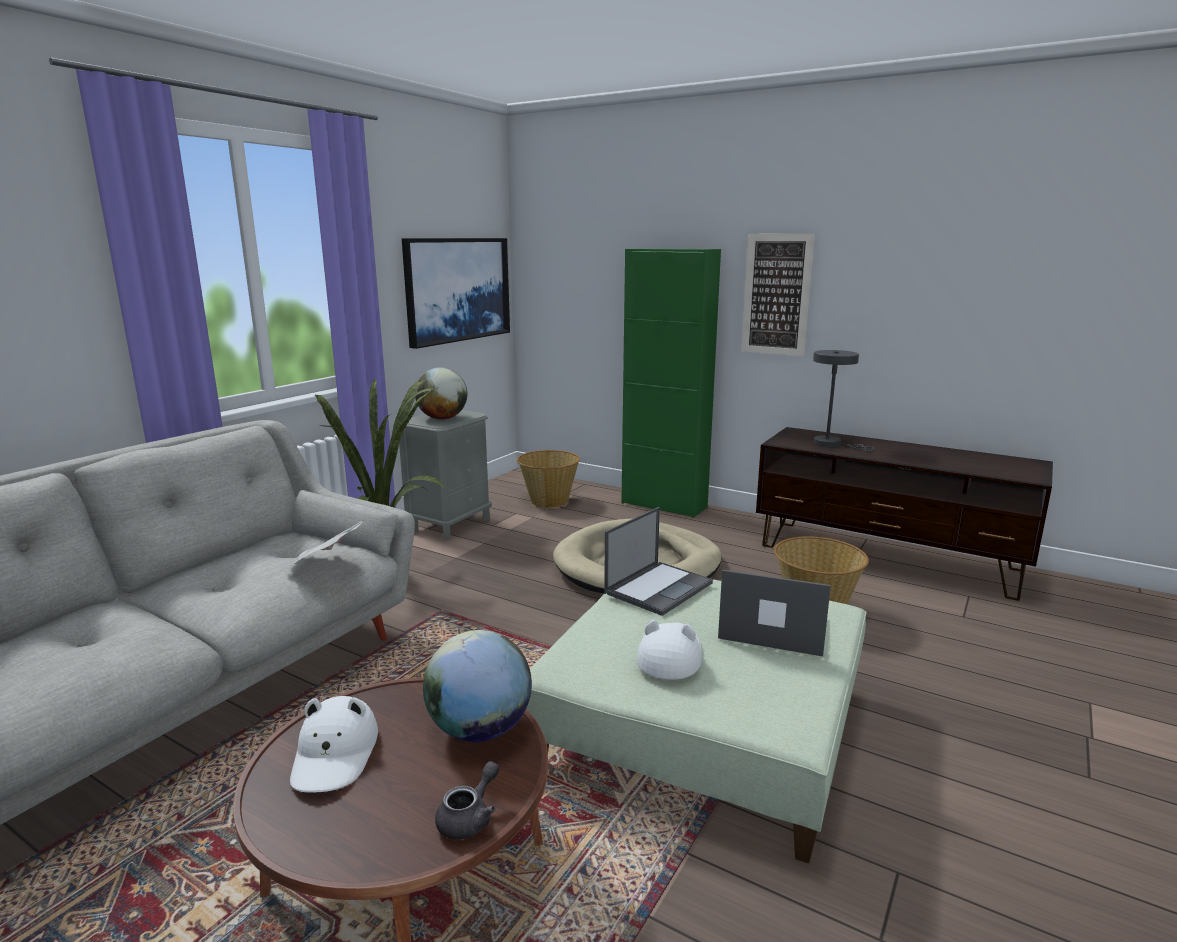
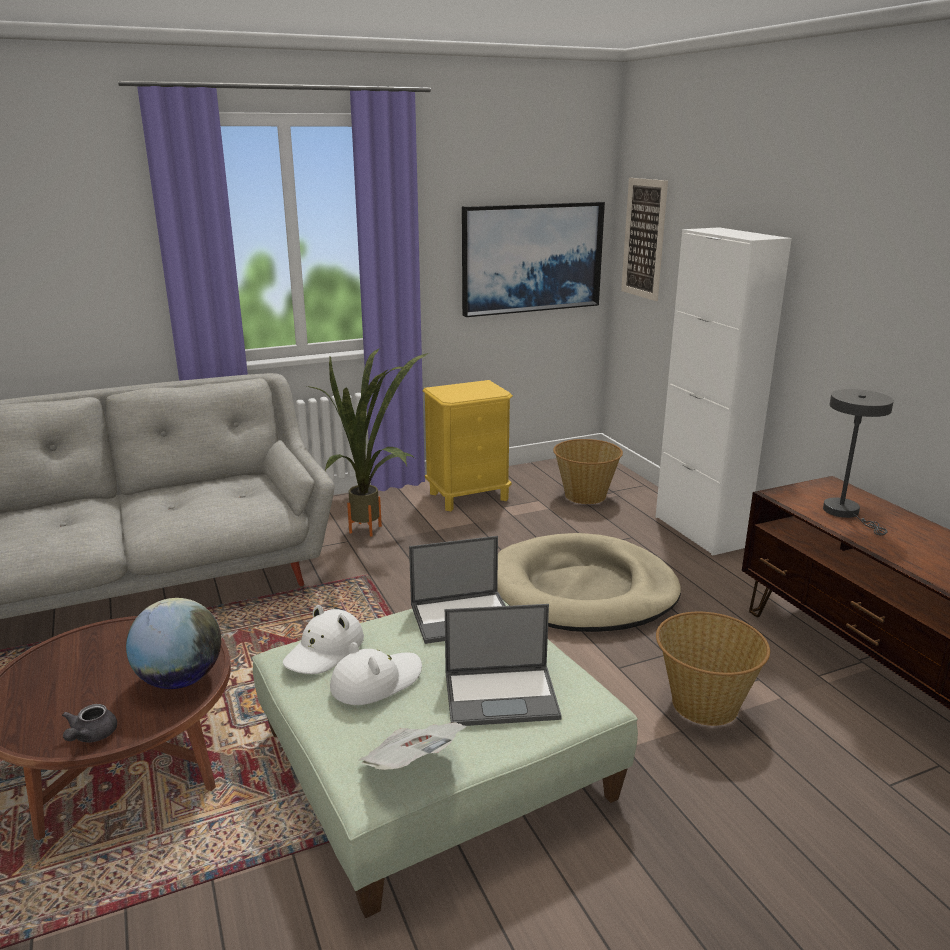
camera: 35 degrees right, 5 degrees up
(327, 563) = (239, 509): newspaper -> newspaper (412, 766)
(335, 755) = (89, 657): white hat -> white hat (324, 651)
(443, 418) = (464, 392): globe -> none
(451, 524) = (469, 496): grey nightstand -> yellow nightstand
(470, 818) = (91, 736): grey teapot -> grey teapot turned 120 degrees clockwise
(664, 505) = (699, 531): green cabinet -> white cabinet
(771, 628) = (502, 695): laptop -> laptop turned 120 degrees clockwise
(776, 295) = (846, 305): picture -> picture (644, 238)

